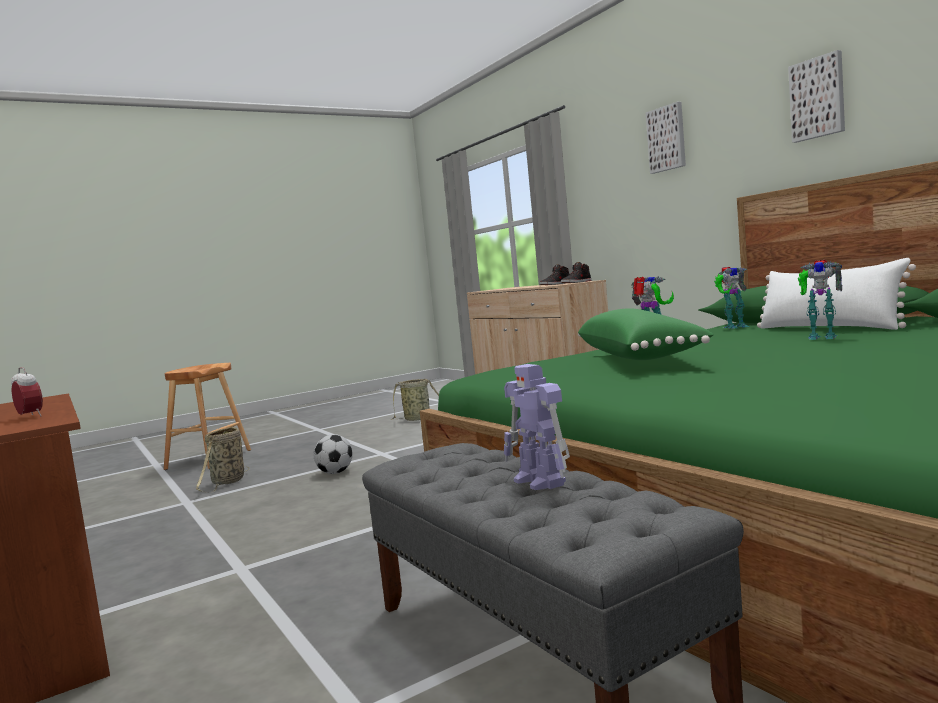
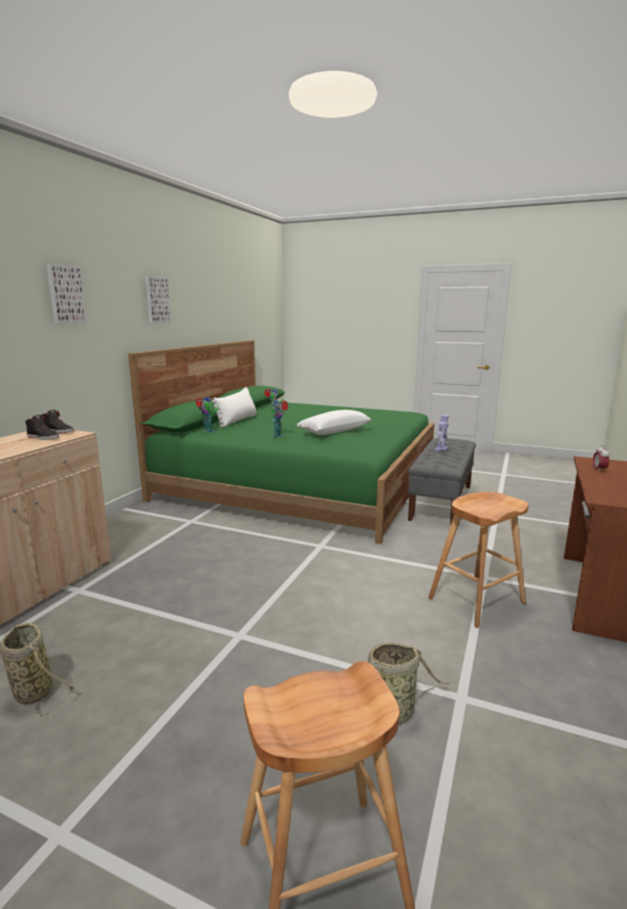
camera: 125 degrees left, 10 degrees up
(227, 545) = (476, 600): none -> brown stool
(335, 472) = (315, 635): football -> none
(639, 357) = (334, 431): green pillow -> white pillow

